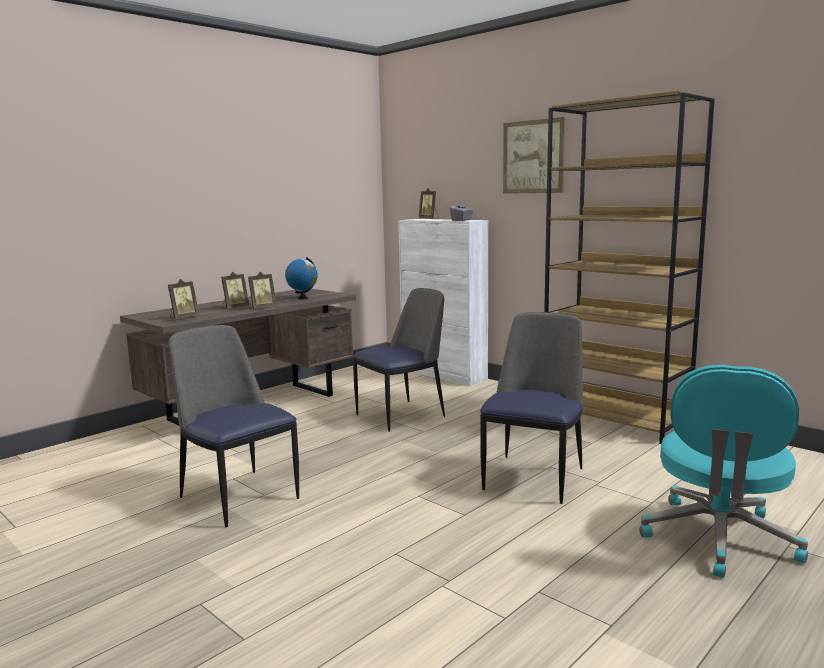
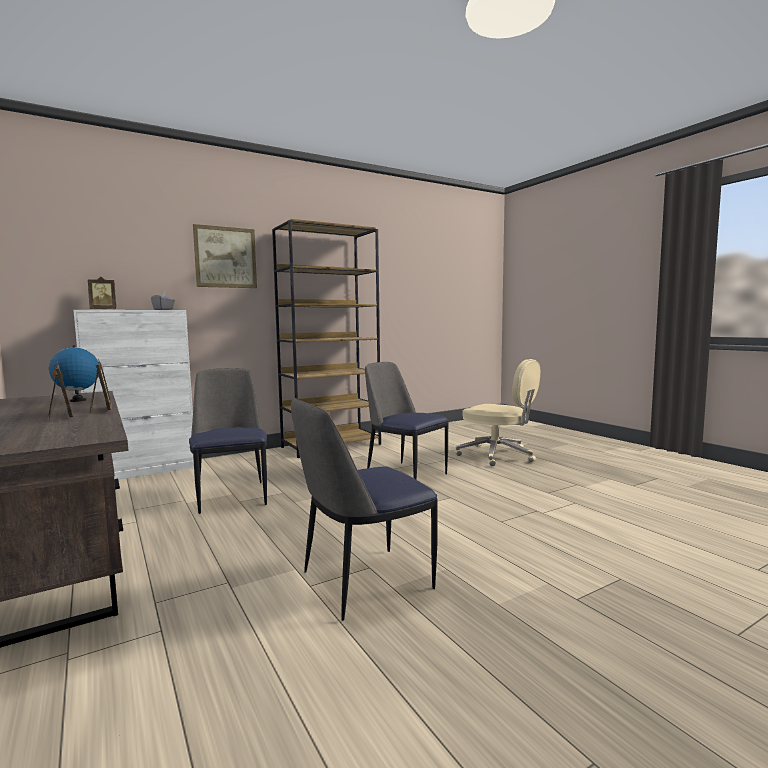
camera: 75 degrees left, 5 degrees down
(183, 318) = (72, 433): picture frame -> none
(718, 539) = (498, 455): turquoise office chair -> beige office chair

